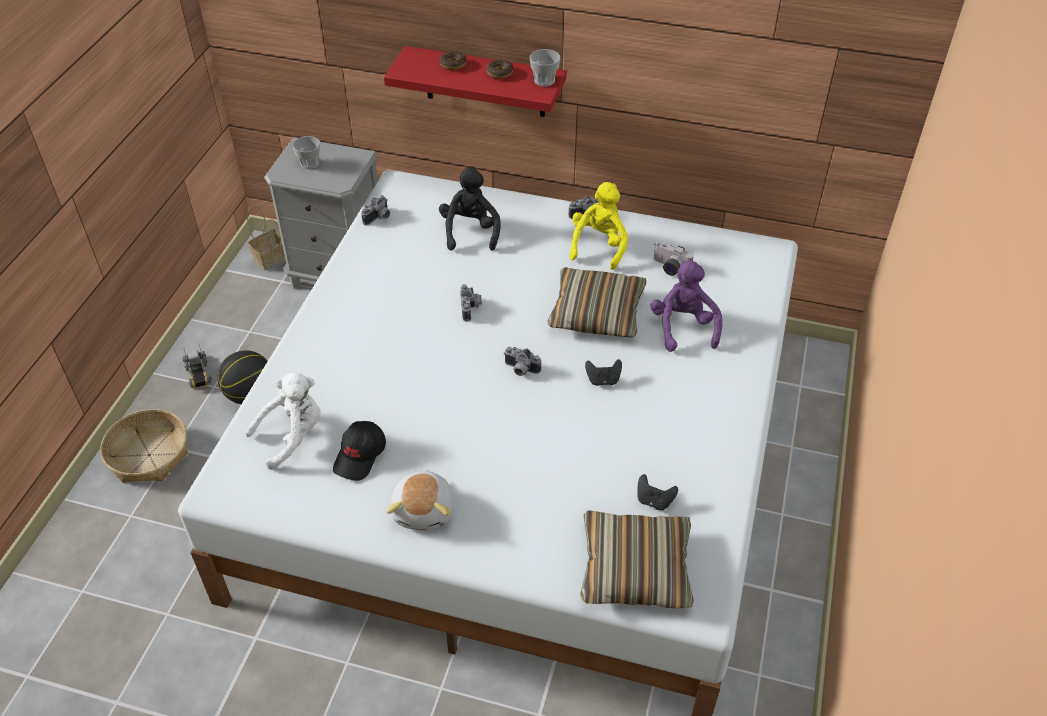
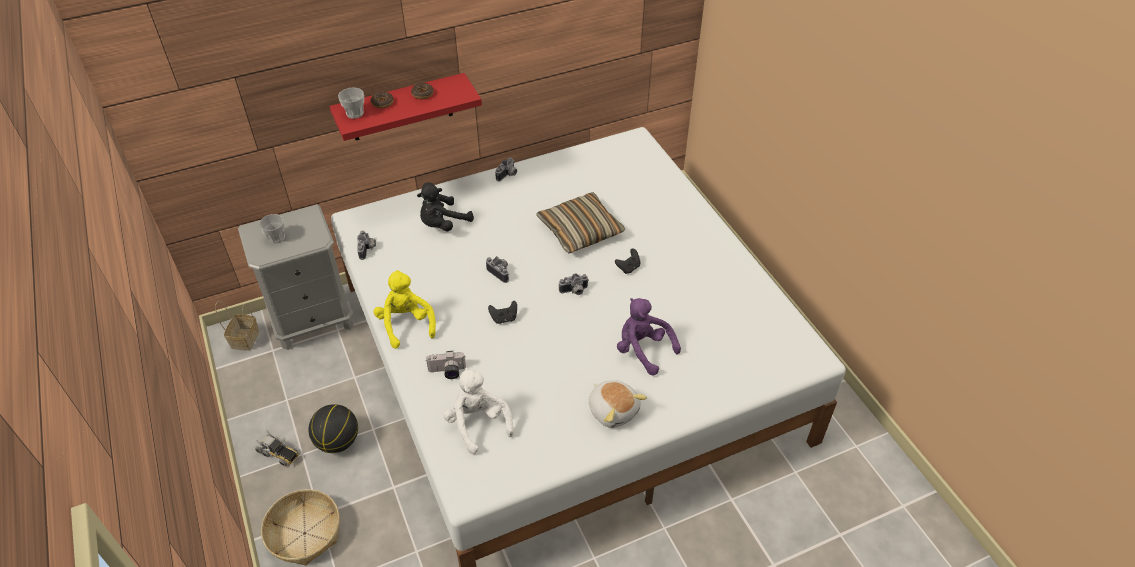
camera: 40 degrees left, 0 degrees up
(292, 436) = (477, 423): white plush toy -> white plush toy turned 45 degrees counterclockwise
(360, 456) = (537, 406): black cap -> none
(470, 231) = (443, 224): black plush toy -> black plush toy turned 90 degrees counterclockwise
(544, 81) = (459, 85): cup -> cup (355, 113)
(599, 246) = (536, 189): yellow plush toy -> yellow plush toy (406, 324)
(635, 569) = (761, 361): pillow -> none
(654, 501) = (730, 317): black game controller -> black game controller (504, 318)
(669, 268) = (592, 180): camera -> camera (447, 372)
(683, 327) = (638, 210): purple plush toy -> purple plush toy (643, 350)

